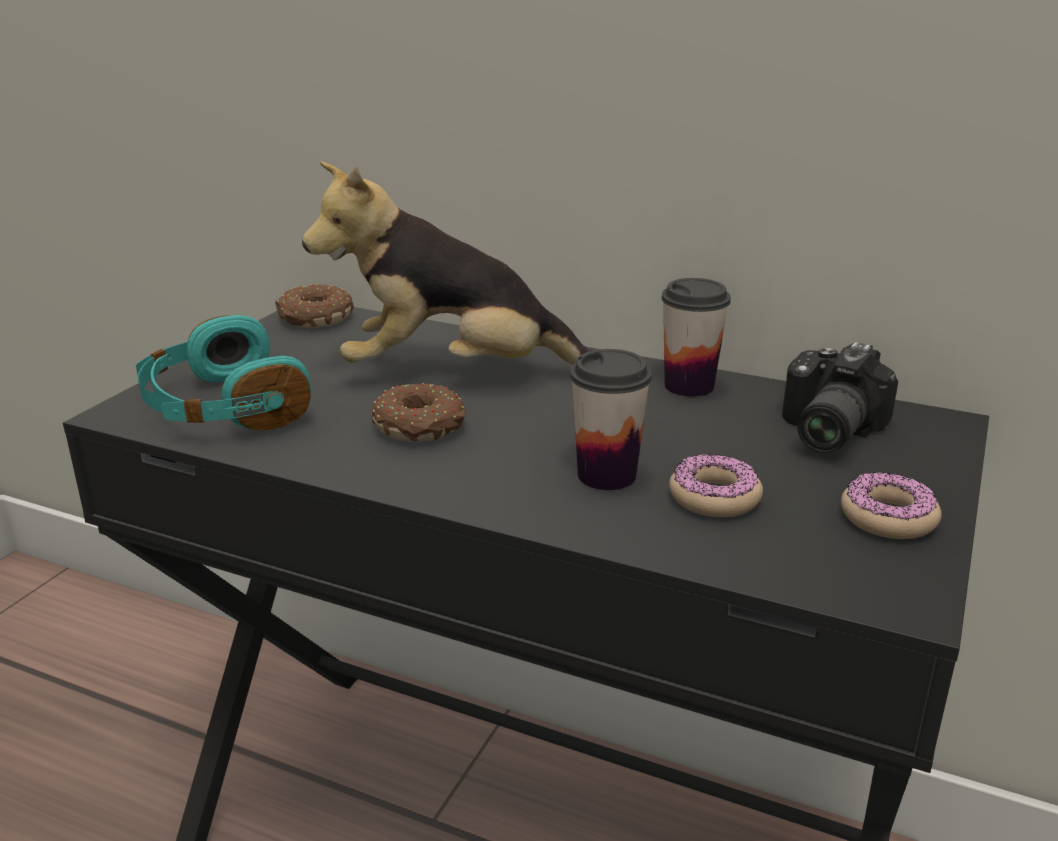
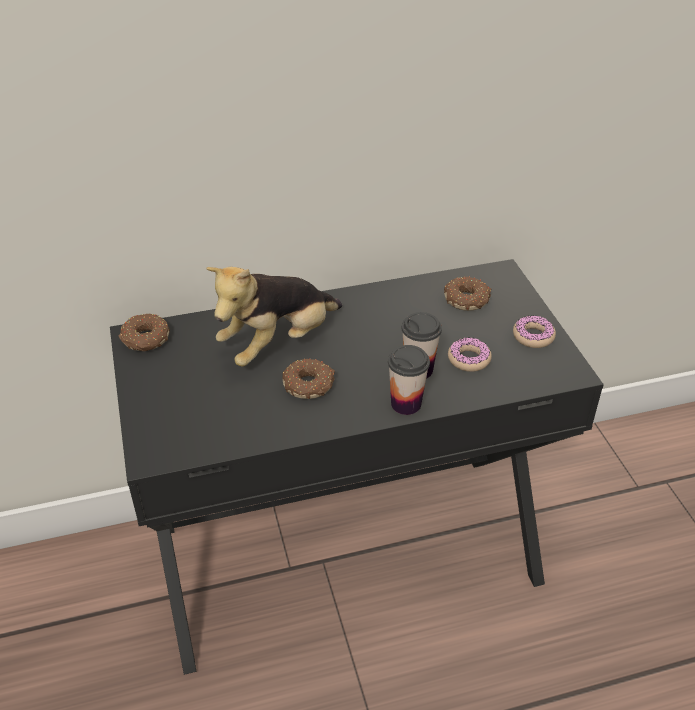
camera: 40 degrees left, 15 degrees up
(222, 408) = (198, 426): turquoise headphones -> none
(689, 386) = (388, 298): cup -> cup (406, 404)
(823, 431) = (467, 300): camera -> donut

